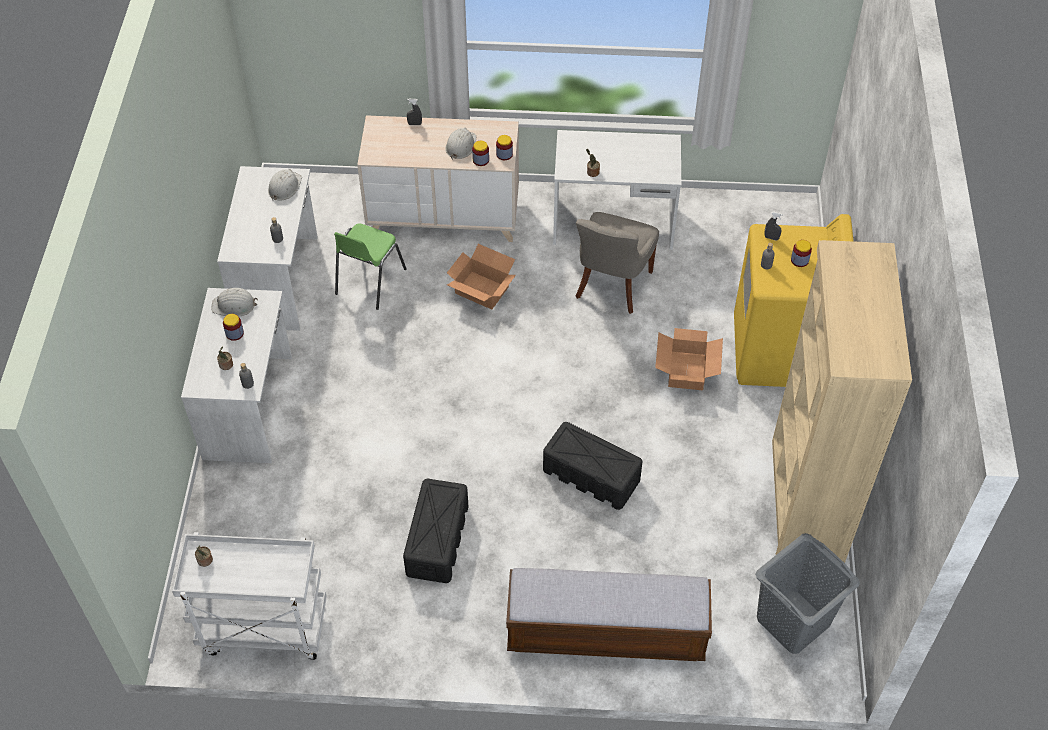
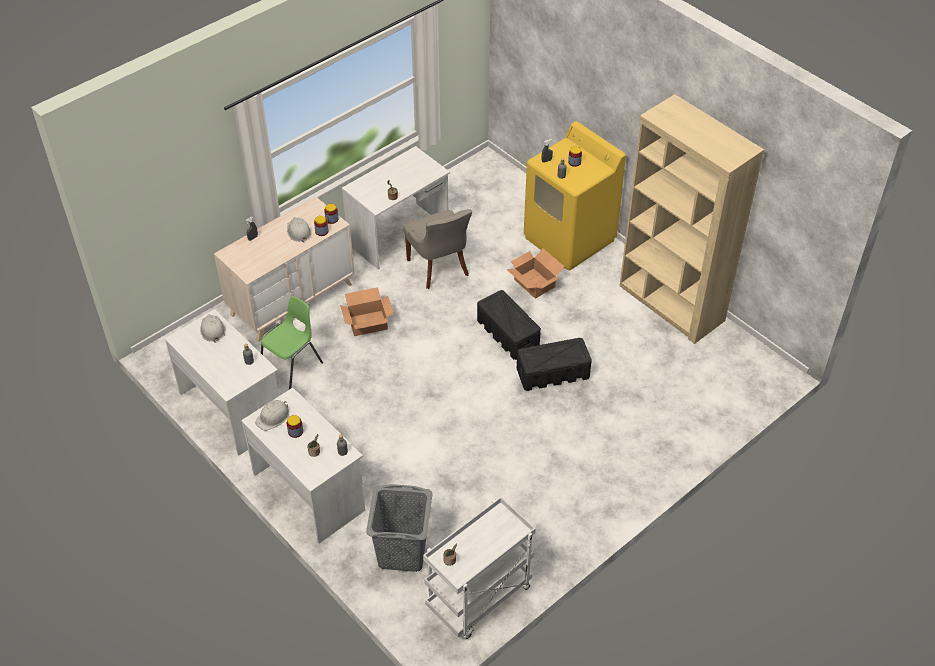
camera: 45 degrees left, 5 degrees down
(369, 282) = (292, 367): green chair -> green chair turned 120 degrees counterclockwise
(437, 539) = (514, 471): black storage box -> black storage box (507, 333)
(605, 633) = (657, 443): bench -> none
(792, 621) = (733, 364): grey laundry basket -> grey laundry basket (402, 552)

